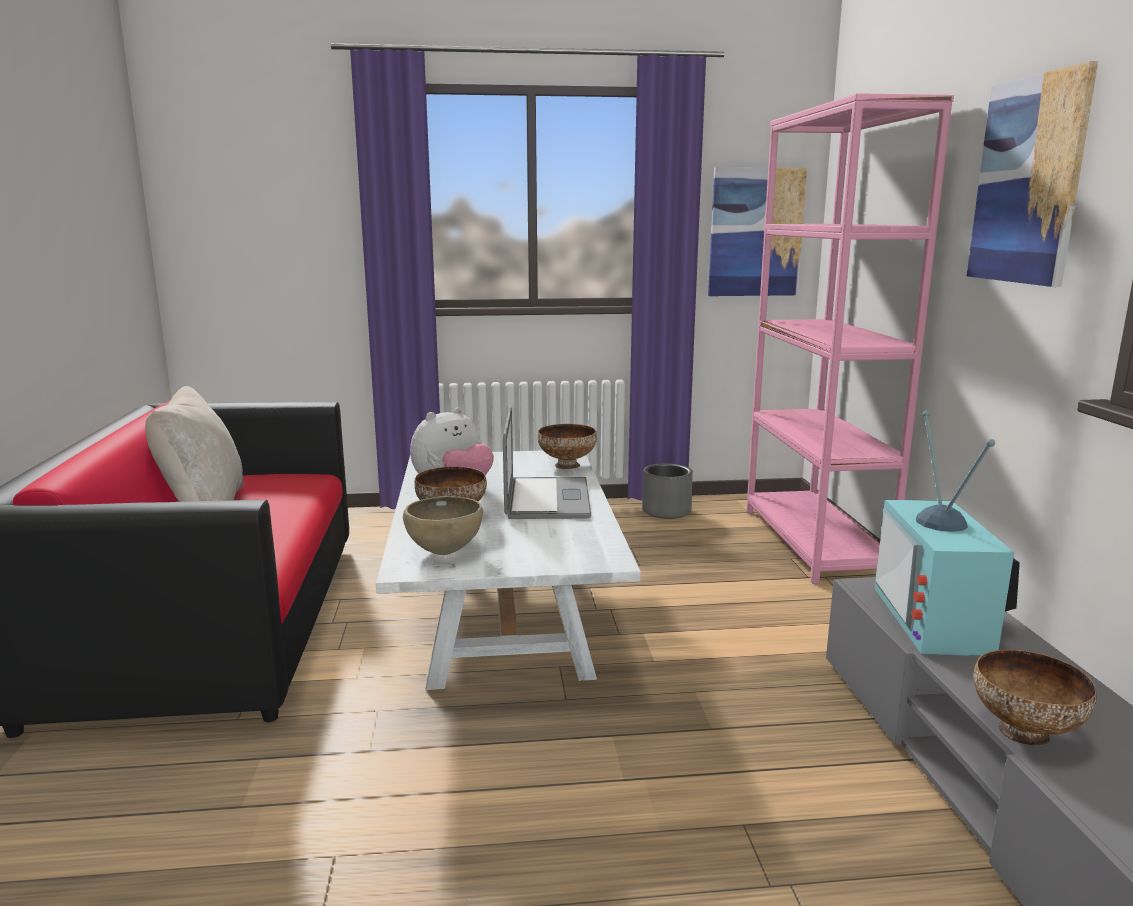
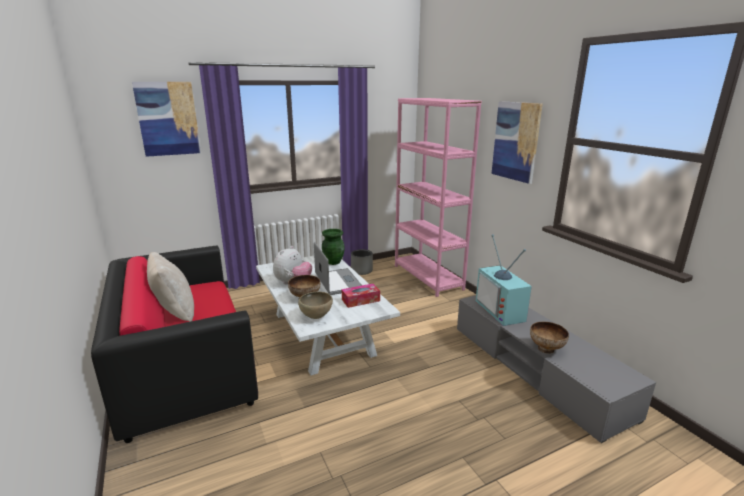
camera: 20 degrees left, 5 degrees up
(567, 465) = (333, 262): bowl -> green vase
(567, 537) = (360, 300): none -> tissue box
(756, 232) = (389, 144): picture -> picture (168, 119)

